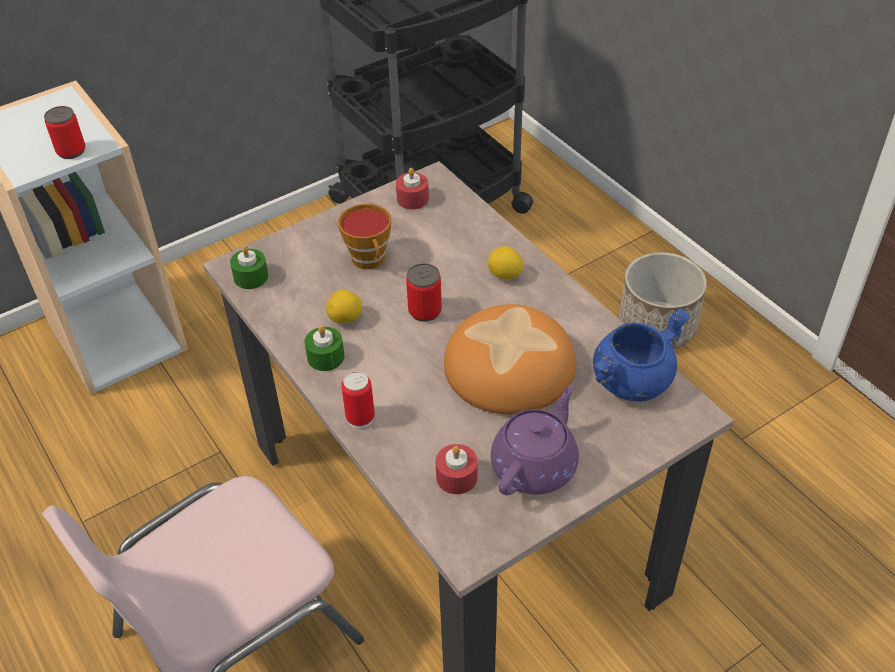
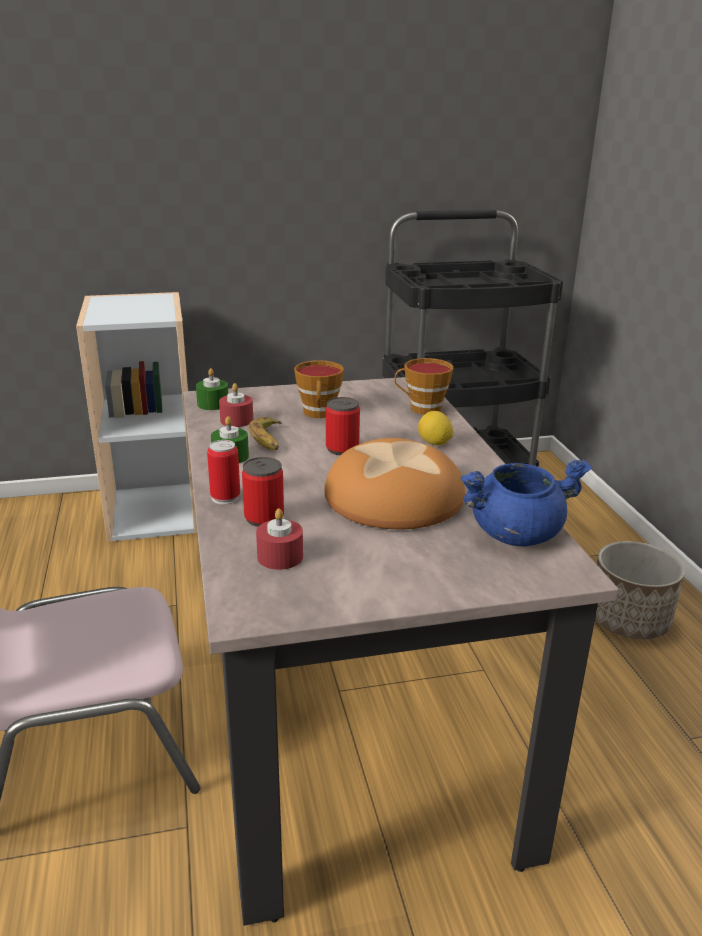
camera: 20 degrees right, 20 degrees down
(71, 151) = (139, 317): can -> can (264, 518)
(345, 319) = (268, 440): lemon -> banana
(412, 199) = (385, 389): red candle -> red candle (236, 420)
(465, 222) = (421, 409): none -> cup
(535, 465) = (367, 568): purple teapot -> none

